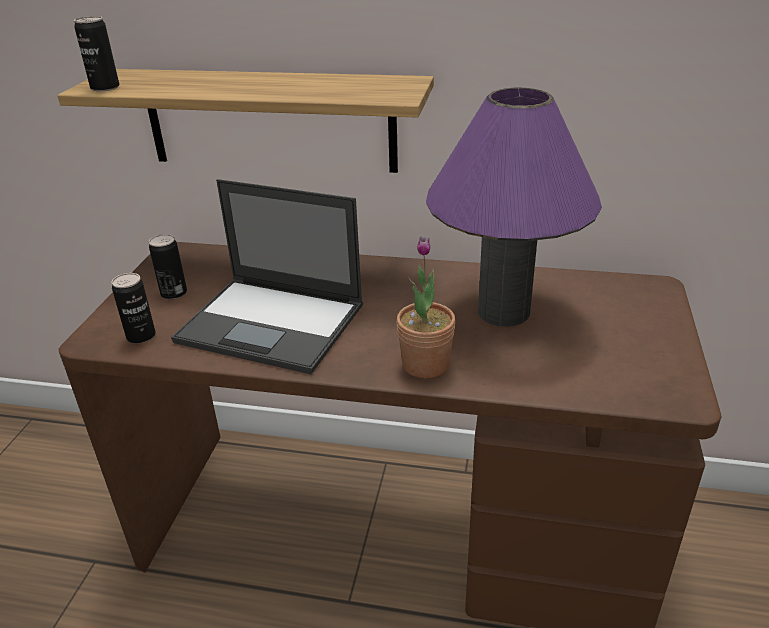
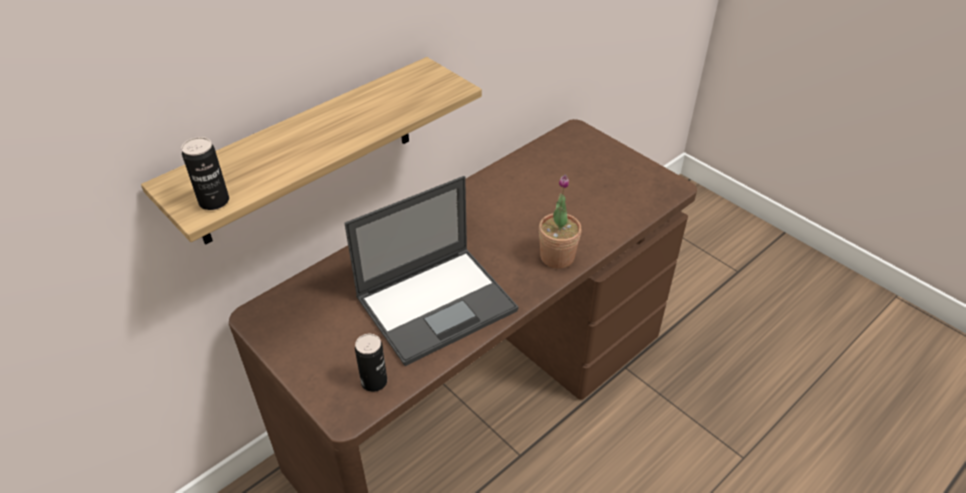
camera: 55 degrees left, 10 degrees up
(174, 293) = (329, 340): can -> none
(503, 312) = (537, 197): purple table lamp -> none

